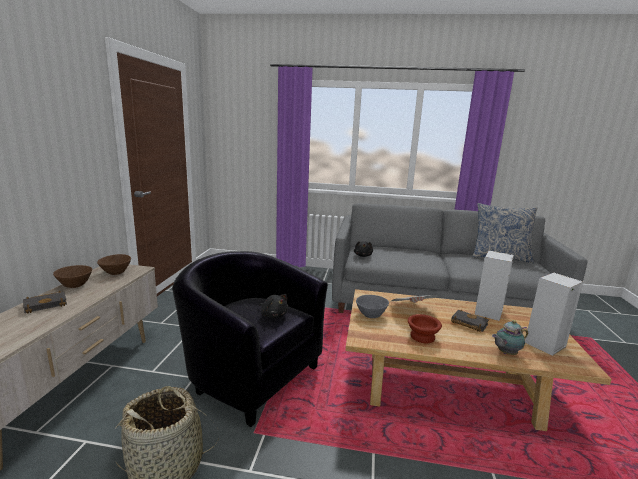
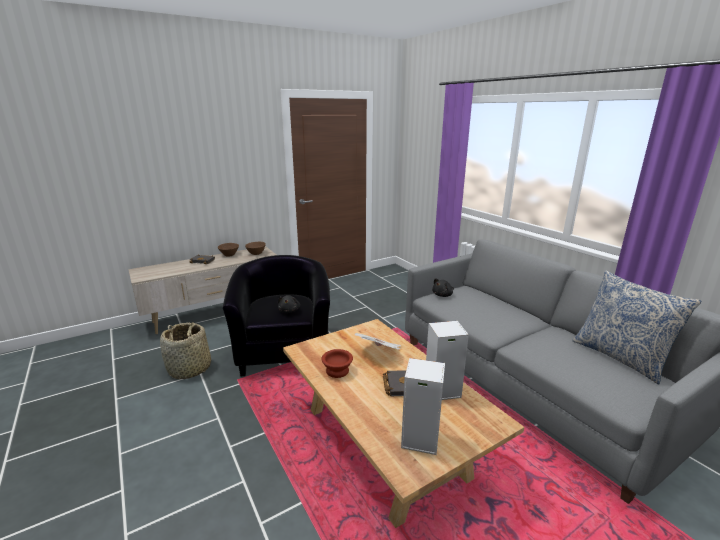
camera: 50 degrees right, 5 degrees up
(370, 314) = (342, 339): grey bowl -> none
(505, 353) = (366, 418): teapot -> none

